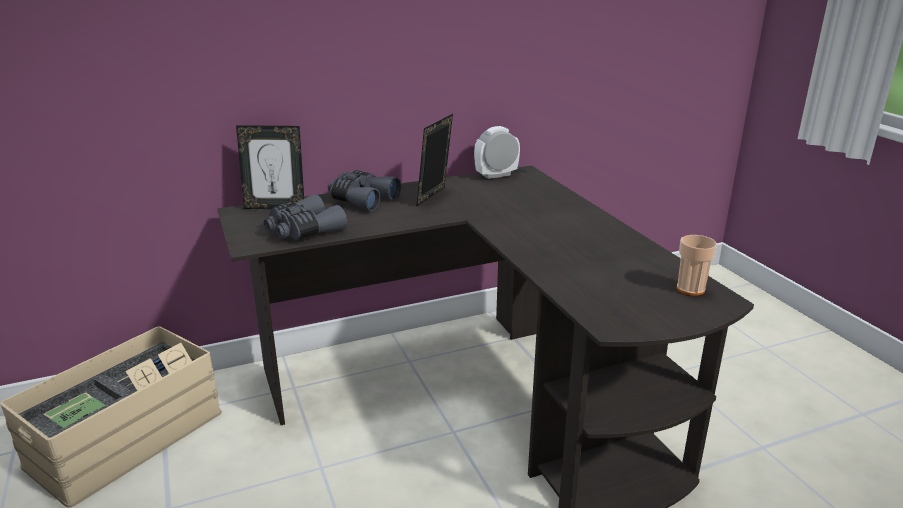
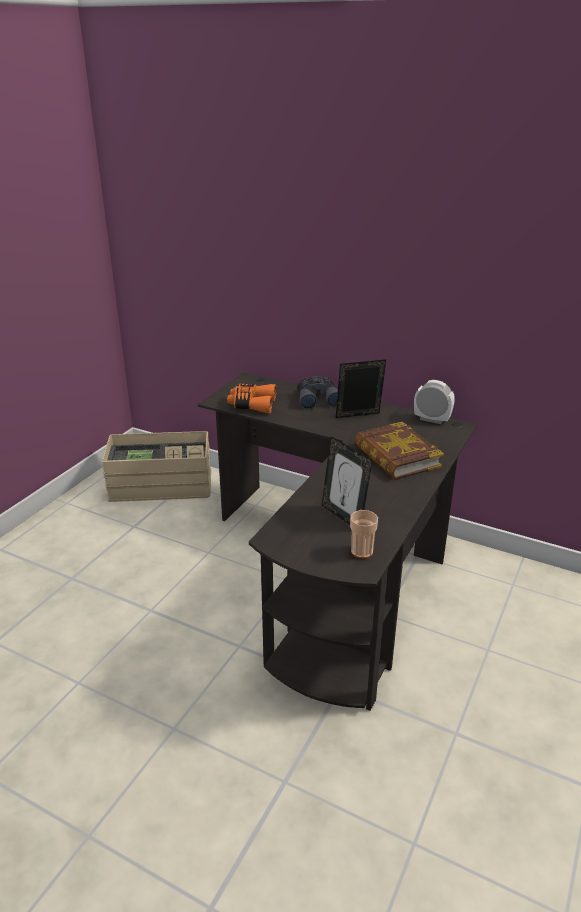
camera: 50 degrees right, 5 degrees up
(275, 207) = (267, 384): picture frame -> picture frame (344, 516)
(303, 231) = (252, 404): grey binoculars -> orange binoculars
(537, 211) = (396, 456): none -> book

